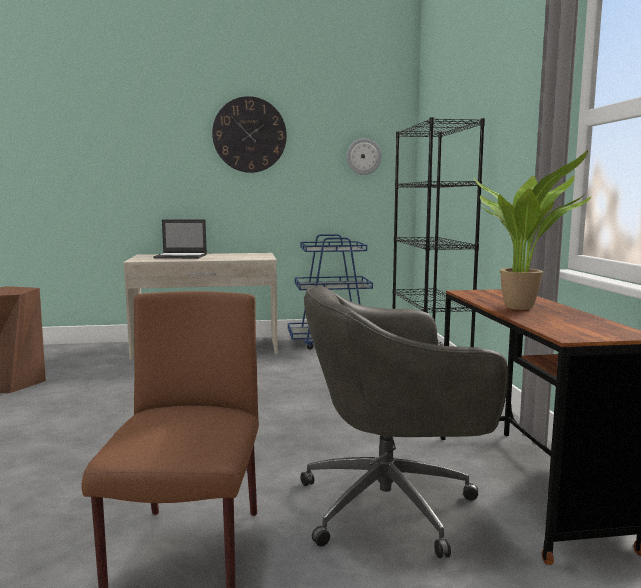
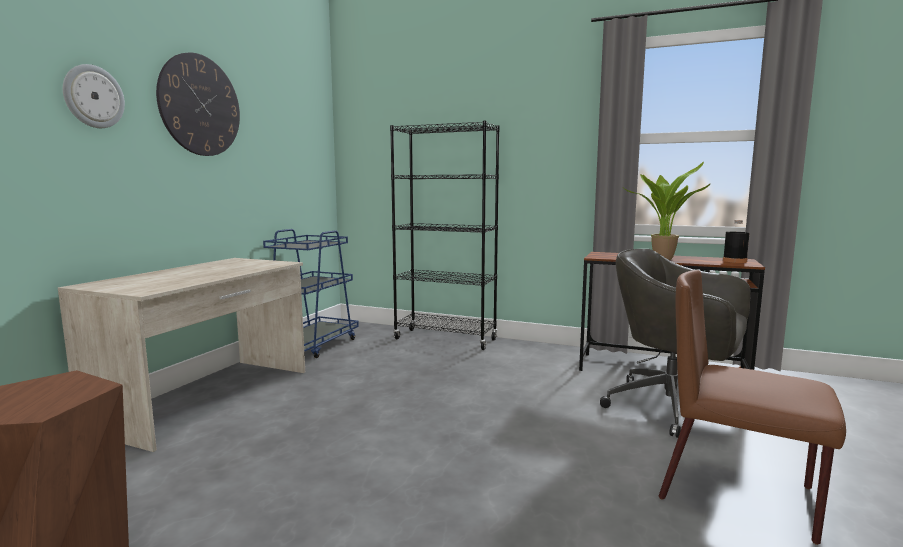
camera: 60 degrees left, 0 degrees up
(181, 256) = (164, 277): laptop -> none
(363, 156) = (301, 144): wall clock -> wall clock (93, 97)
(392, 505) = (674, 408): grey office chair -> grey office chair turned 105 degrees clockwise
(596, 330) = (734, 261): none -> black bottle

